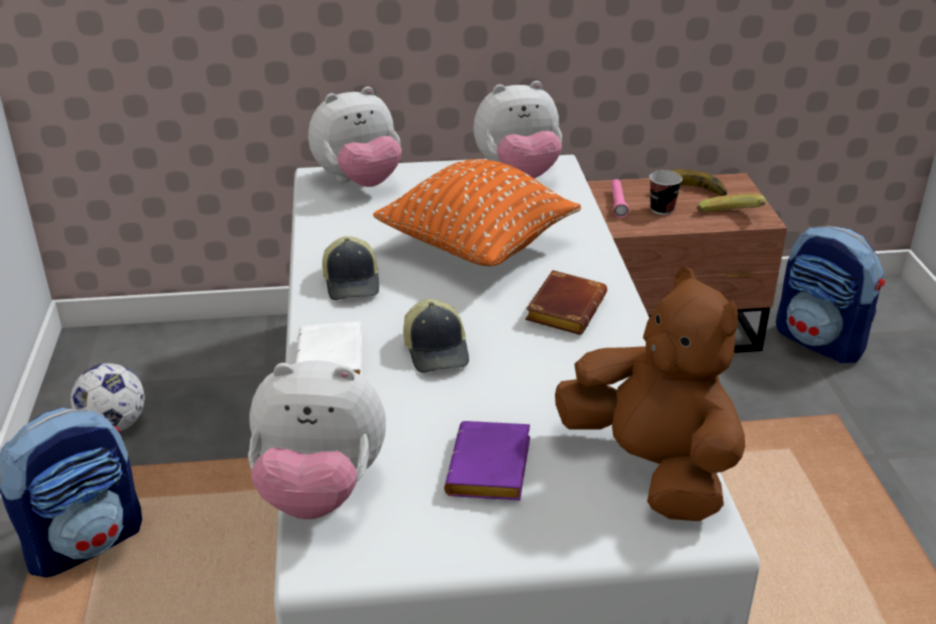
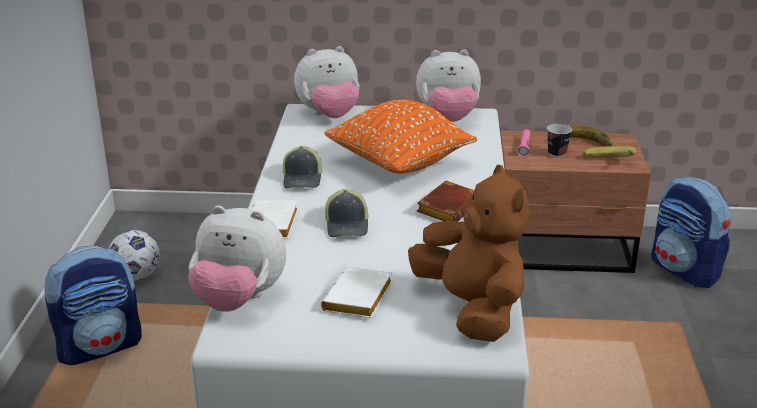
camera: 10 degrees right, 5 degrees down
(492, 470) = (359, 300): purple book -> white book

